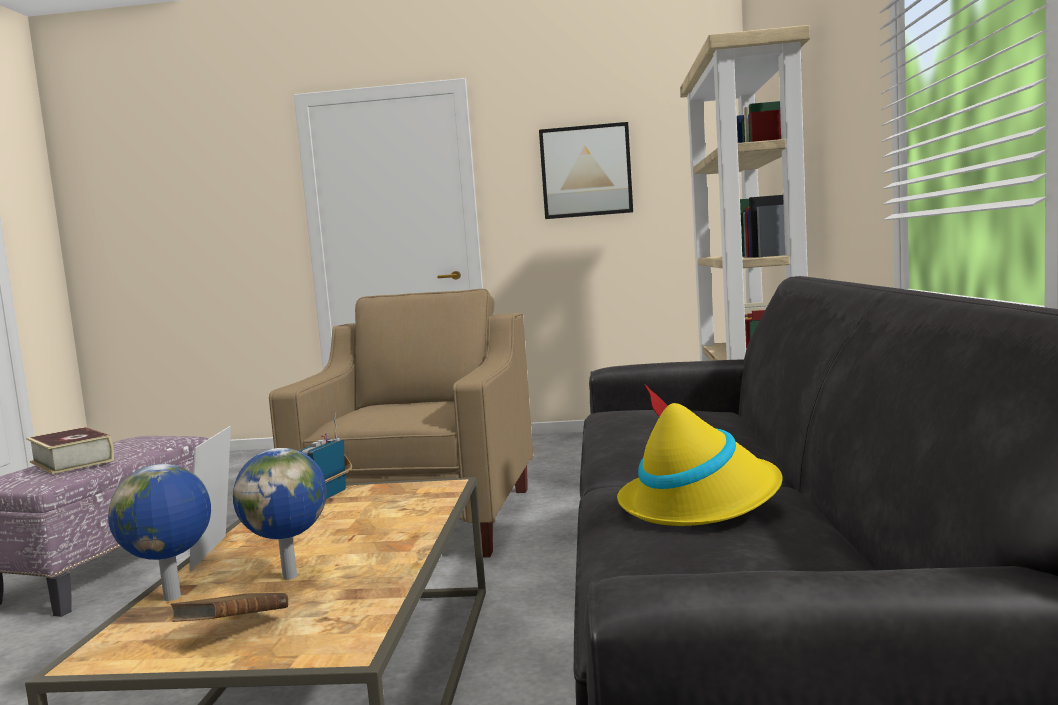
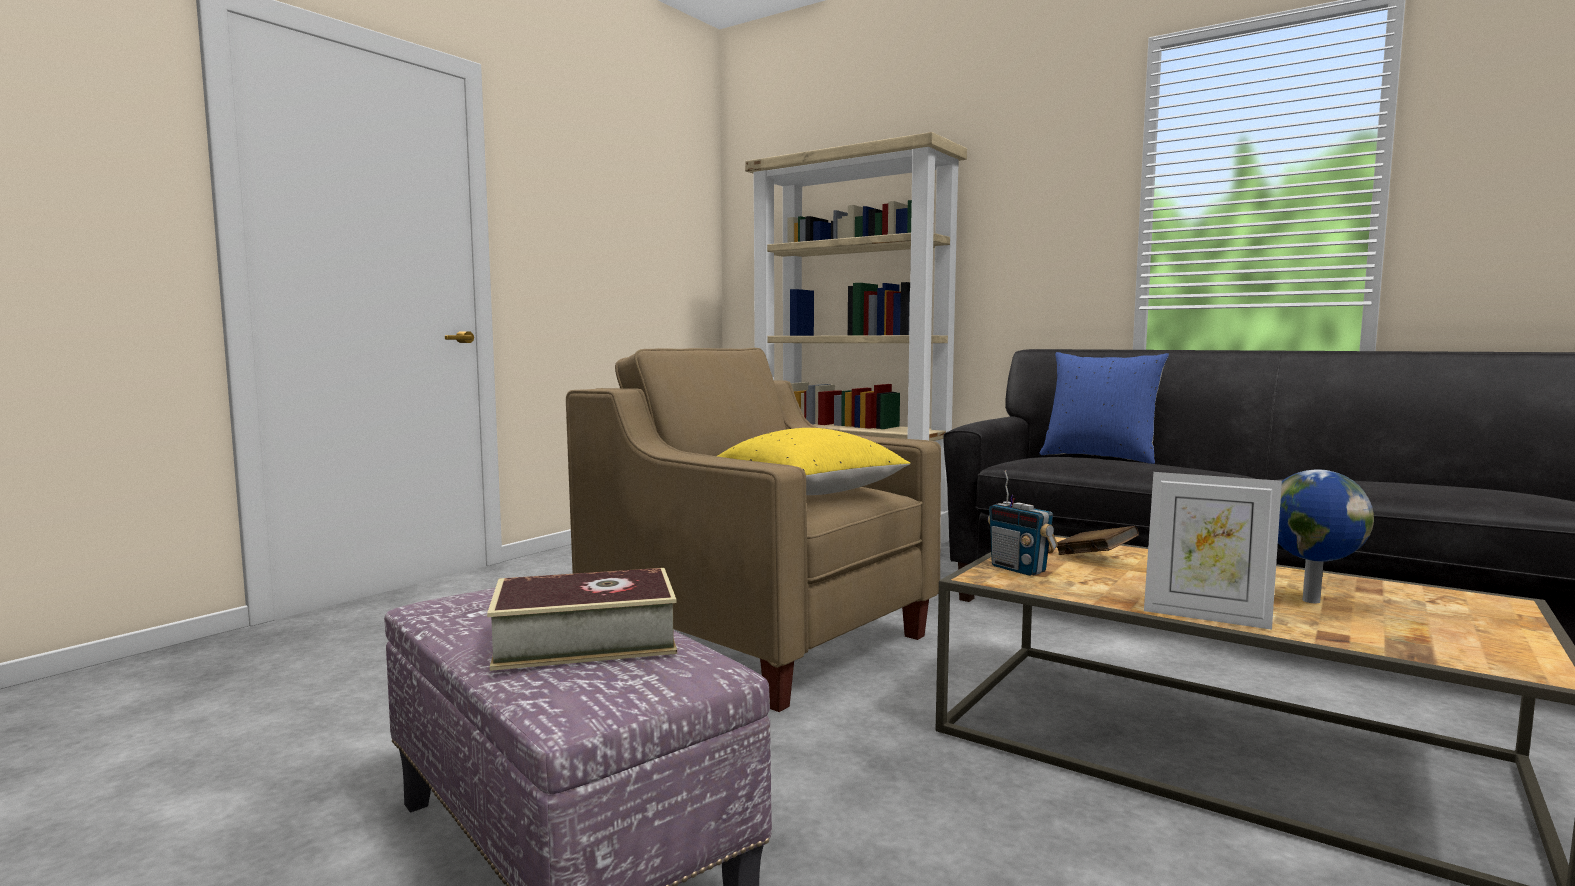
camera: 60 degrees left, 0 degrees up
(174, 597) = (1360, 639): globe -> none
(233, 630) = (1461, 625): brown book -> brown book (1094, 558)
(389, 411) = (809, 492): none -> yellow pillow
(586, 171) = (603, 225): picture -> none
(701, 503) = (1368, 480): yellow hat -> none
(743, 421) = (1100, 457): none -> blue pillow

